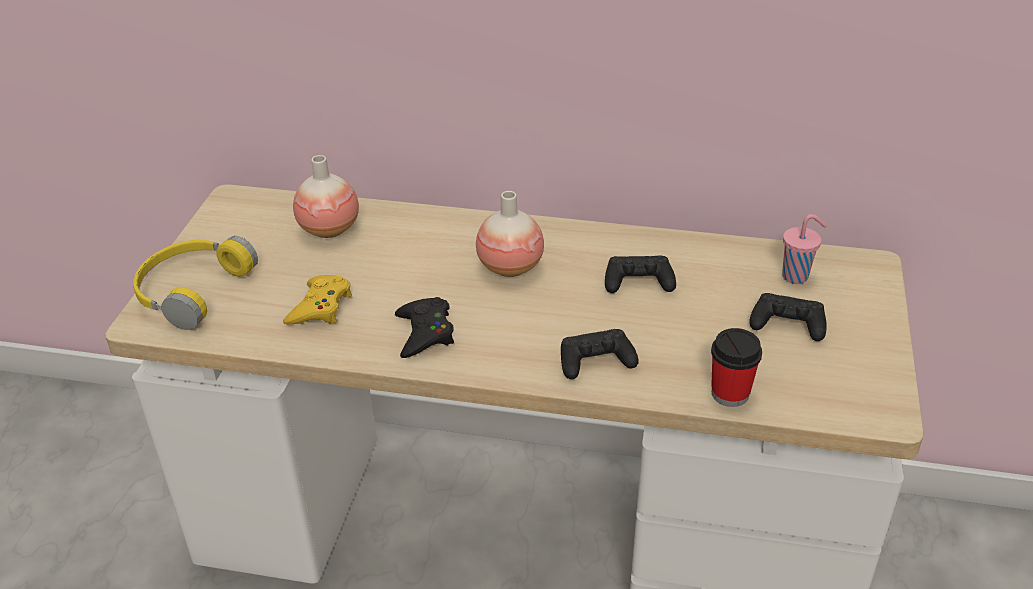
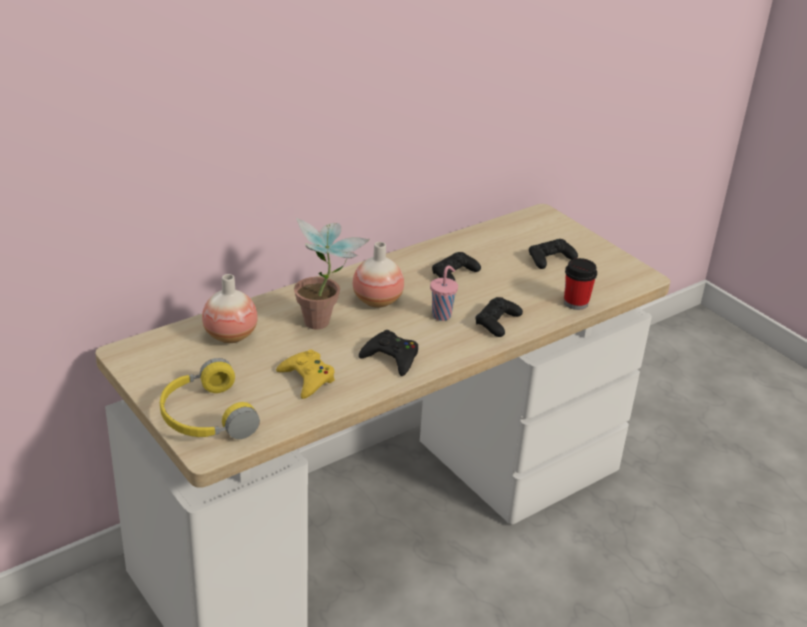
camera: 50 degrees left, 5 degrees down
(422, 264) = (325, 325): none -> potted plant
(796, 276) = (520, 235): pink cup -> pink cup (442, 315)

